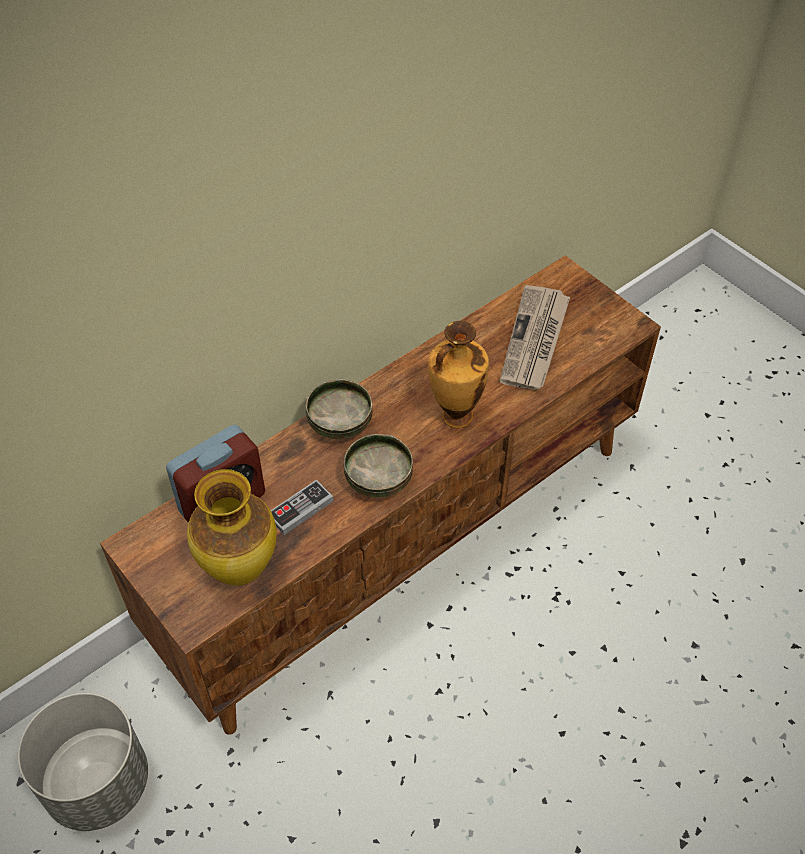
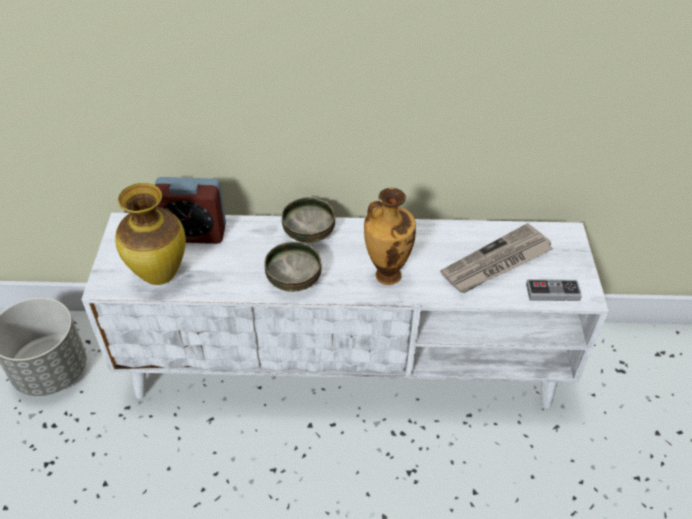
camera: 40 degrees right, 5 degrees down
(300, 509) = (230, 265): game controller -> game controller (552, 292)
(402, 541) = (345, 363): brown tv stand -> white tv stand

